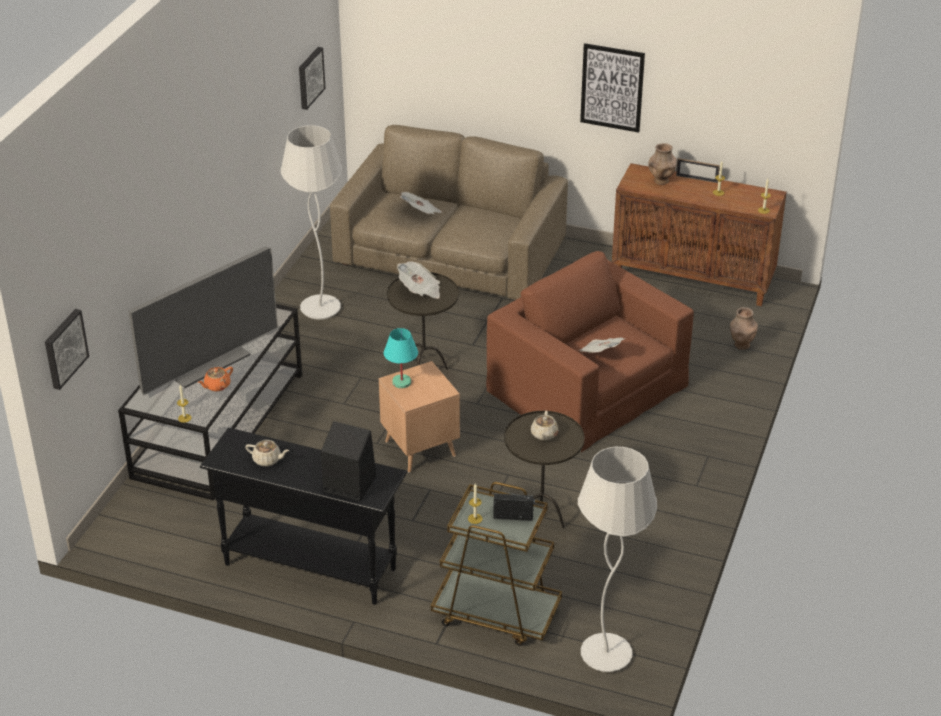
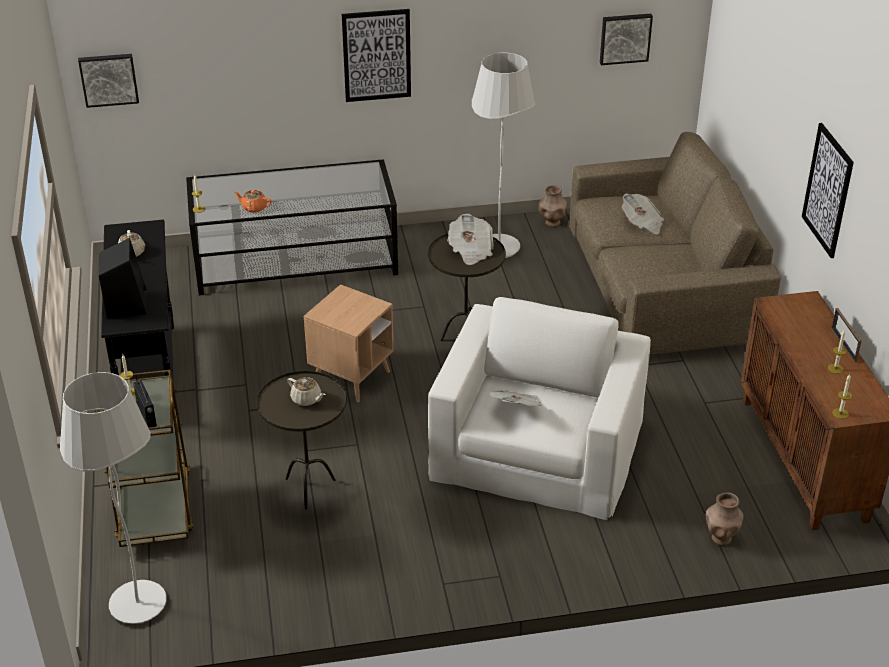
camera: 60 degrees right, 0 degrees up
(202, 193) = (376, 55): none -> picture
(207, 362) = (282, 191): television -> none
(401, 382) = (344, 298): turquoise table lamp -> none
(544, 434) = (306, 399): beige teapot -> beige teapot turned 120 degrees counterclockwise
(587, 386) = (538, 447): brown armchair -> white armchair
(661, 181) = (807, 322): brown vase -> brown vase (552, 223)

